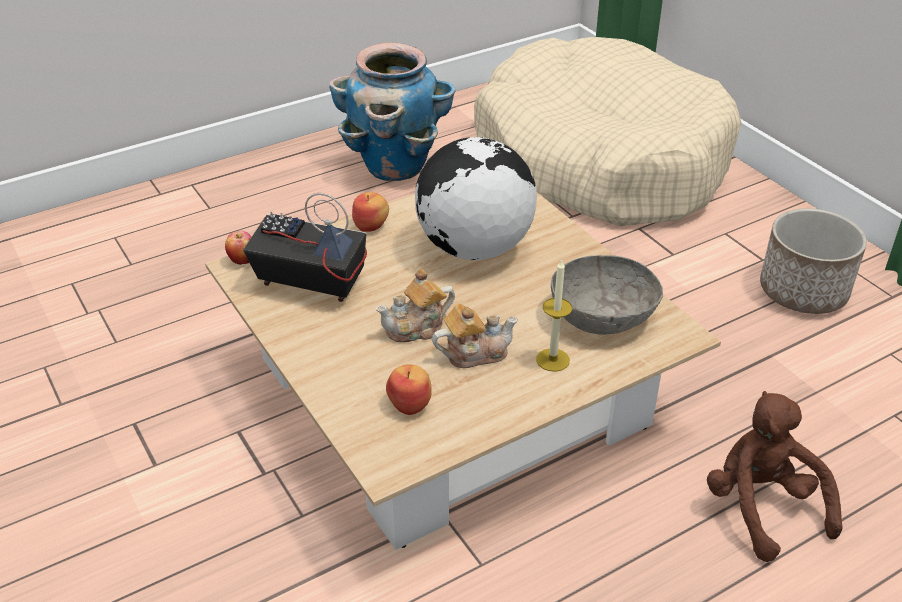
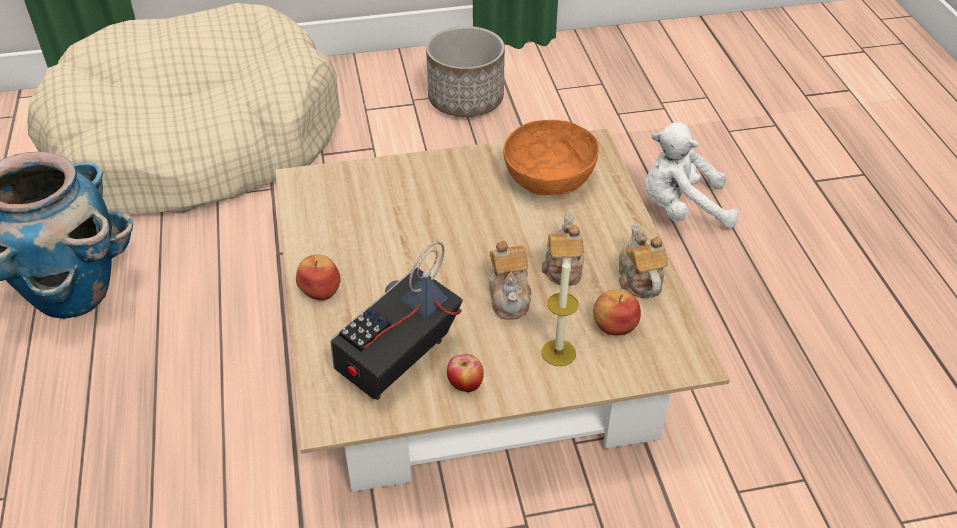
camera: 70 degrees left, 5 degrees up
(242, 260) = (319, 412): apple -> apple (465, 386)
(474, 249) = (407, 226): globe -> none
(486, 409) = (639, 279): none -> teapot
(552, 360) = (592, 222): candle -> candle (558, 353)
(603, 316) = (549, 177): grey bowl -> orange bowl
(762, 507) = (681, 209): brown plush toy -> white plush toy

